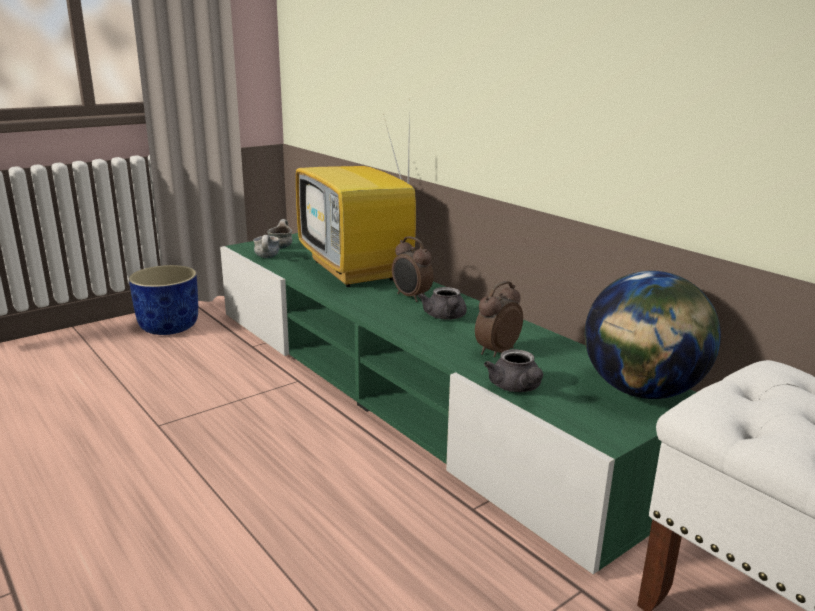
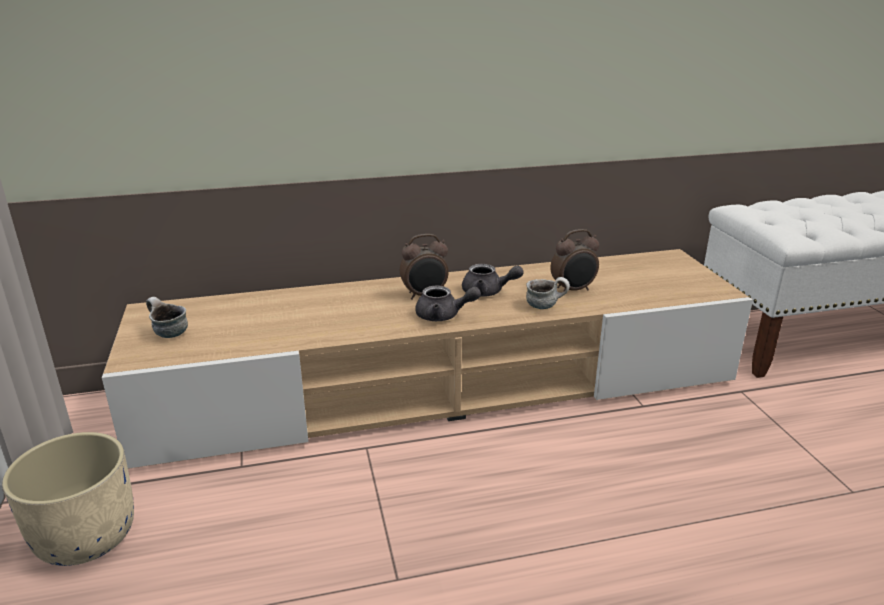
camera: 65 degrees left, 5 degrees up
(169, 326) = (84, 537): blue planter -> beige planter
(268, 257) = (204, 349): mug -> mug (546, 306)
(357, 271) = (320, 306): television -> none
(407, 392) = (443, 387): green tv stand -> beige tv stand
(496, 351) = (573, 290): alarm clock -> alarm clock turned 90 degrees counterclockwise
(516, 388) = (642, 299): grey teapot -> grey teapot (443, 316)
(642, 391) = (661, 263): globe -> none

